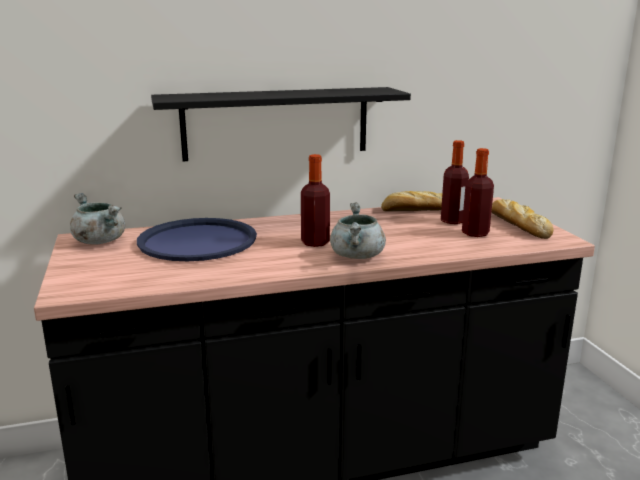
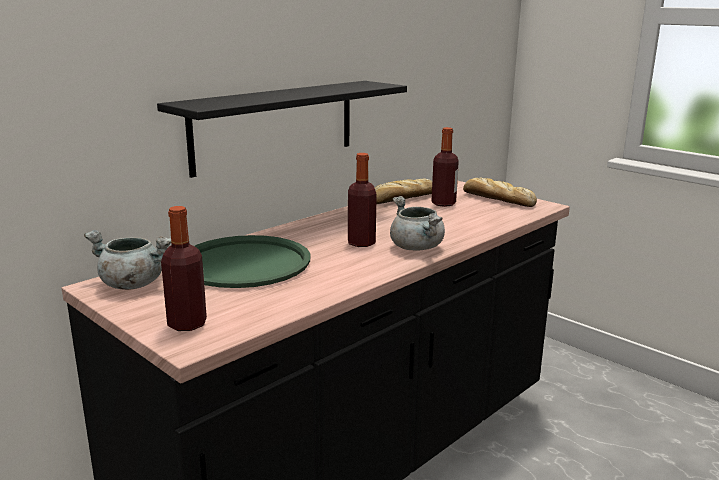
camera: 30 degrees left, 0 degrees up
(197, 241) = (244, 263): blue tray -> green tray
(475, 233) = (476, 211): bottle -> bottle (187, 324)

